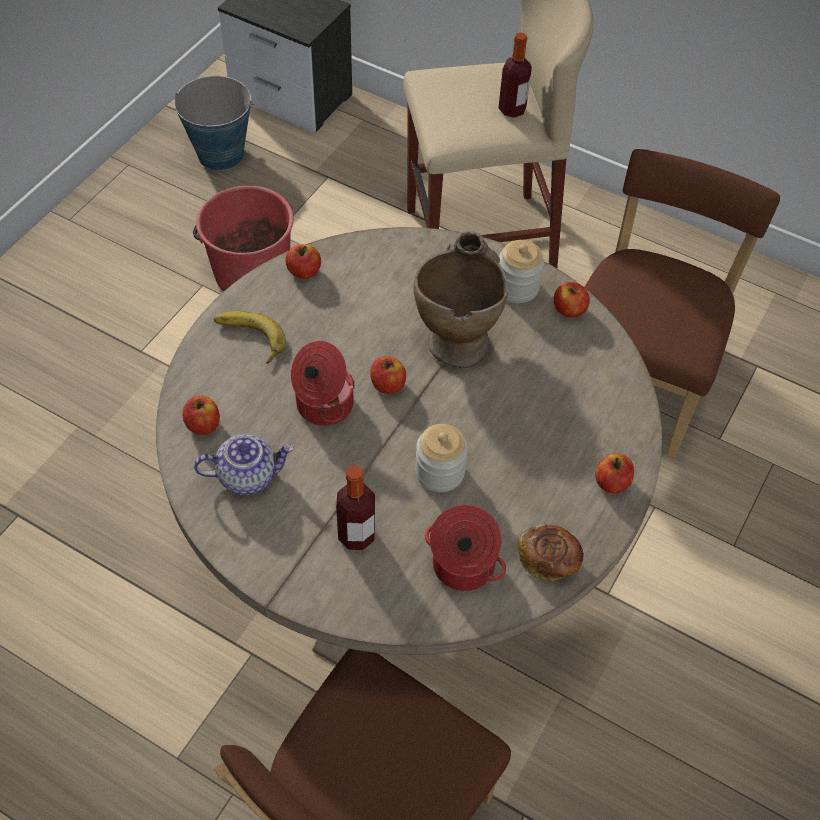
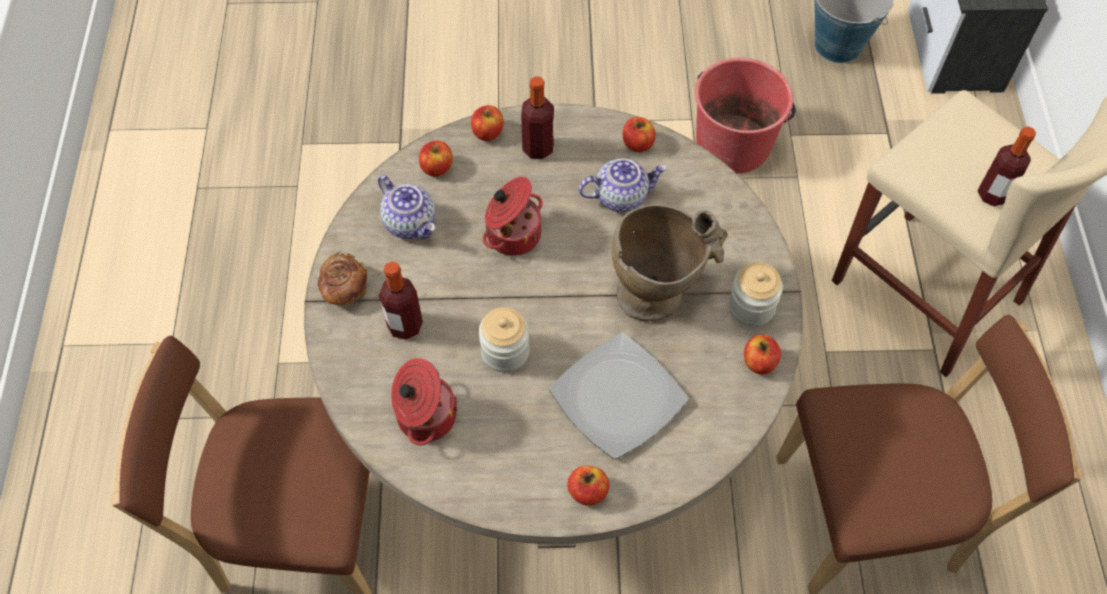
camera: 60 degrees right, 5 degrees up
(248, 340) = (538, 148): banana -> bottle
(347, 310) = (621, 196): none -> teapot
(387, 384) = (566, 267): apple -> apple (487, 132)
(538, 415) = (618, 396): none -> plate
(548, 560) = (472, 479): bread -> bread (344, 288)

